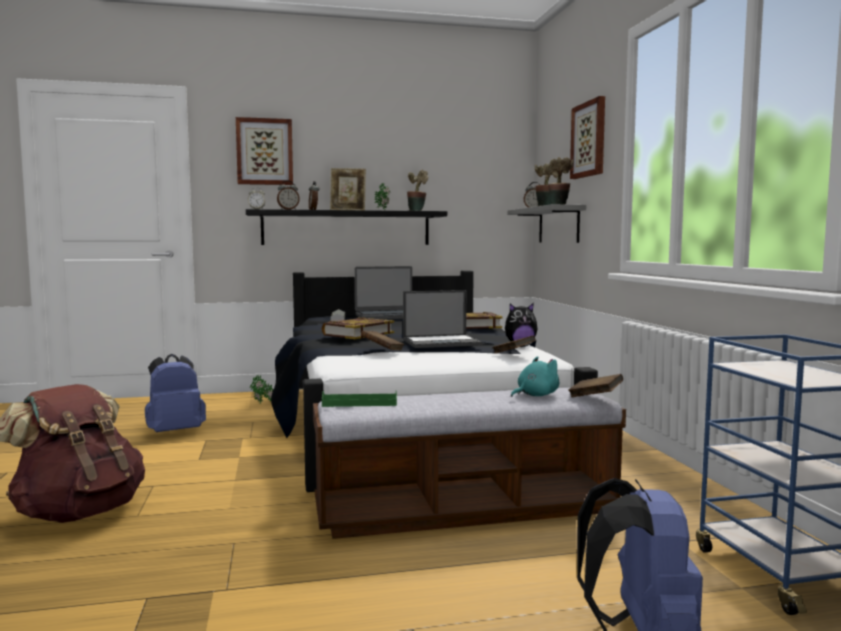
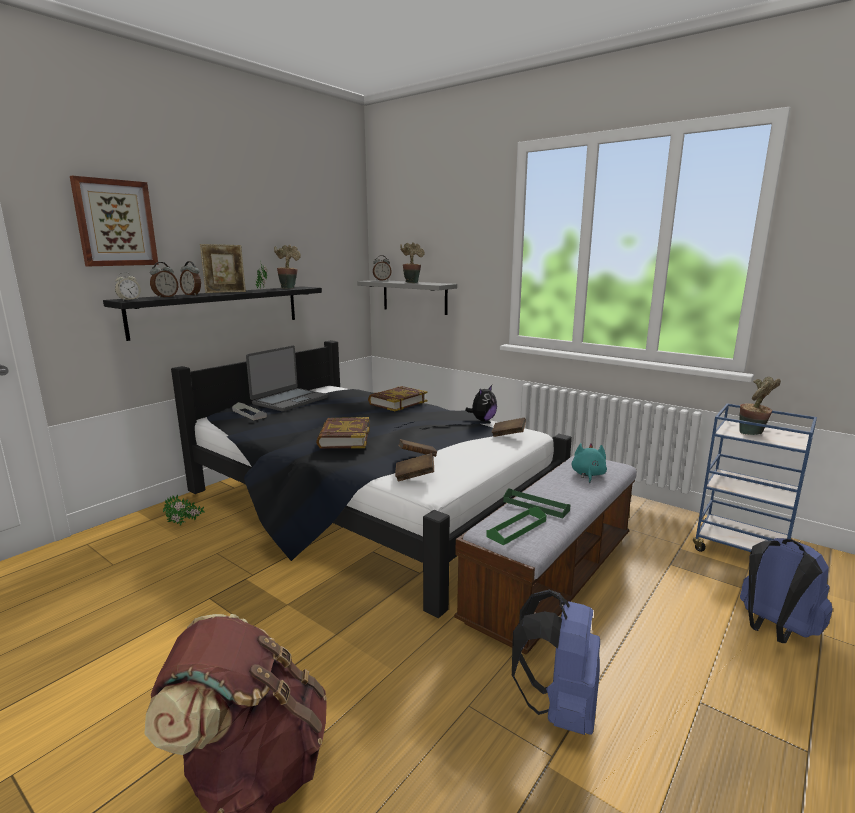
camera: 40 degrees left, 10 degrees up
(175, 432) = (148, 601): blue backpack -> blue backpack (559, 708)
(417, 398) = (536, 506): none -> green tray
(442, 342) = (436, 433): laptop -> none
(558, 205) = (434, 283): potted plant -> potted plant (752, 434)
(589, 139) = (460, 228): picture -> none
(595, 398) = (620, 466): brown book -> brown book (414, 476)

